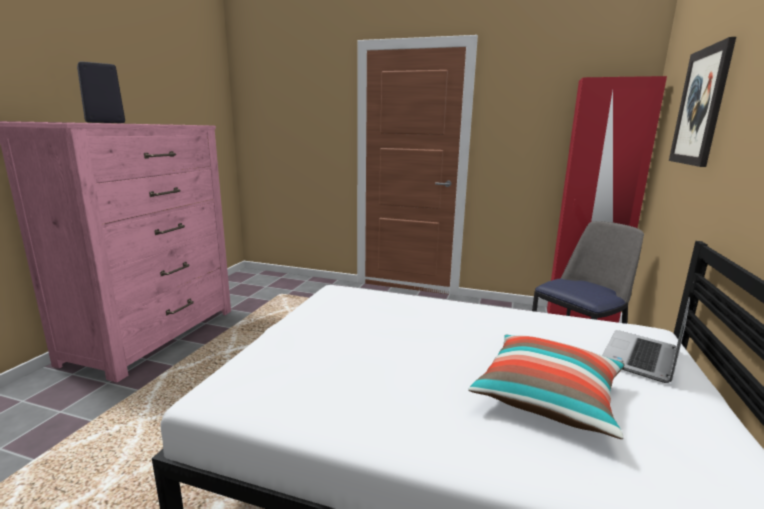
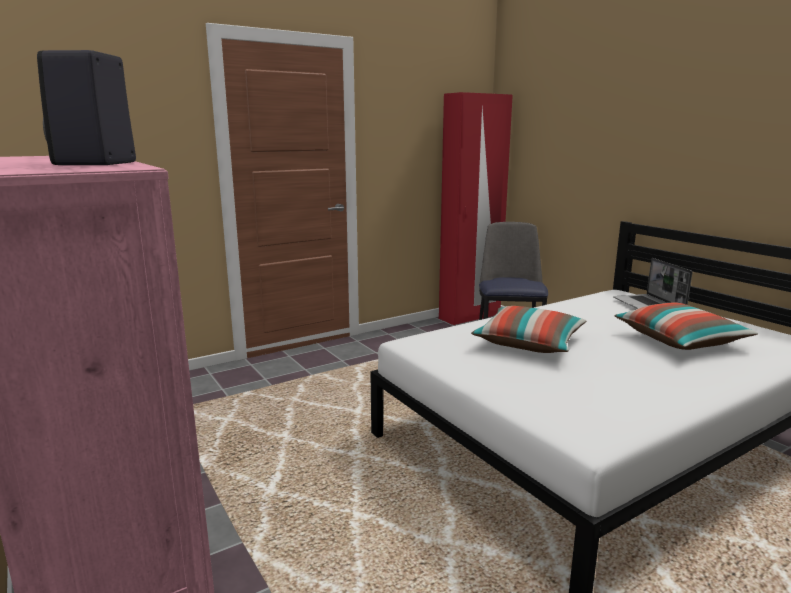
camera: 50 degrees left, 0 degrees up
(402, 326) = (529, 343): none -> pillow
(700, 107) = (576, 123): picture -> none

